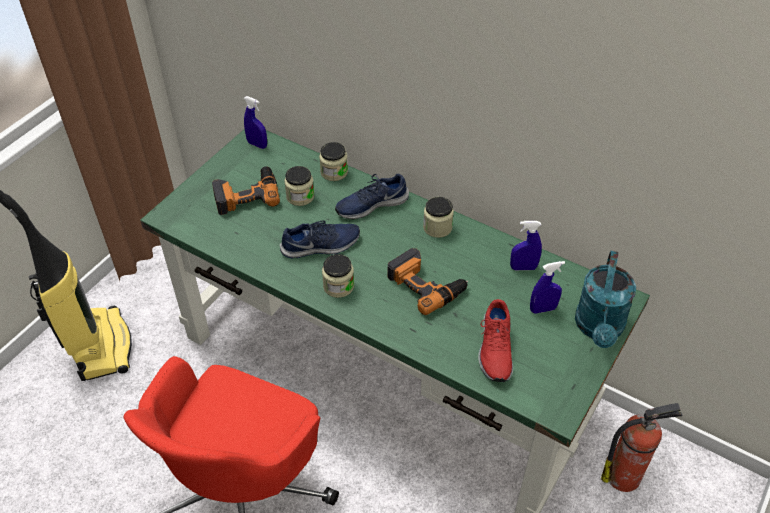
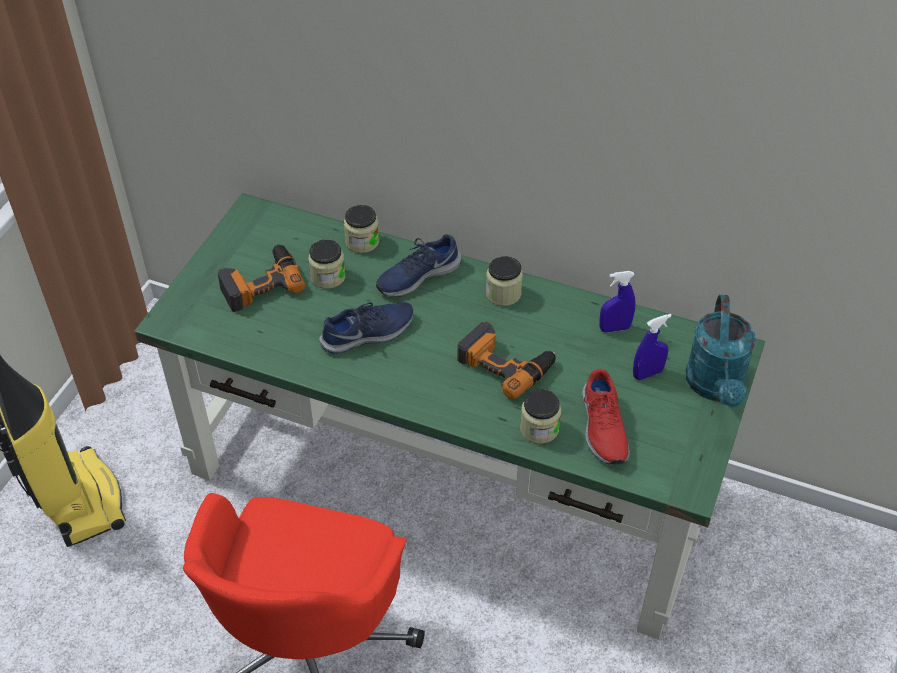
camera: 10 degrees left, 0 degrees up
(257, 144) = (258, 219): blue spray bottle -> none
(338, 286) = (401, 379): jar -> jar (539, 428)
(625, 476) = (756, 559): fire extinguisher -> none

